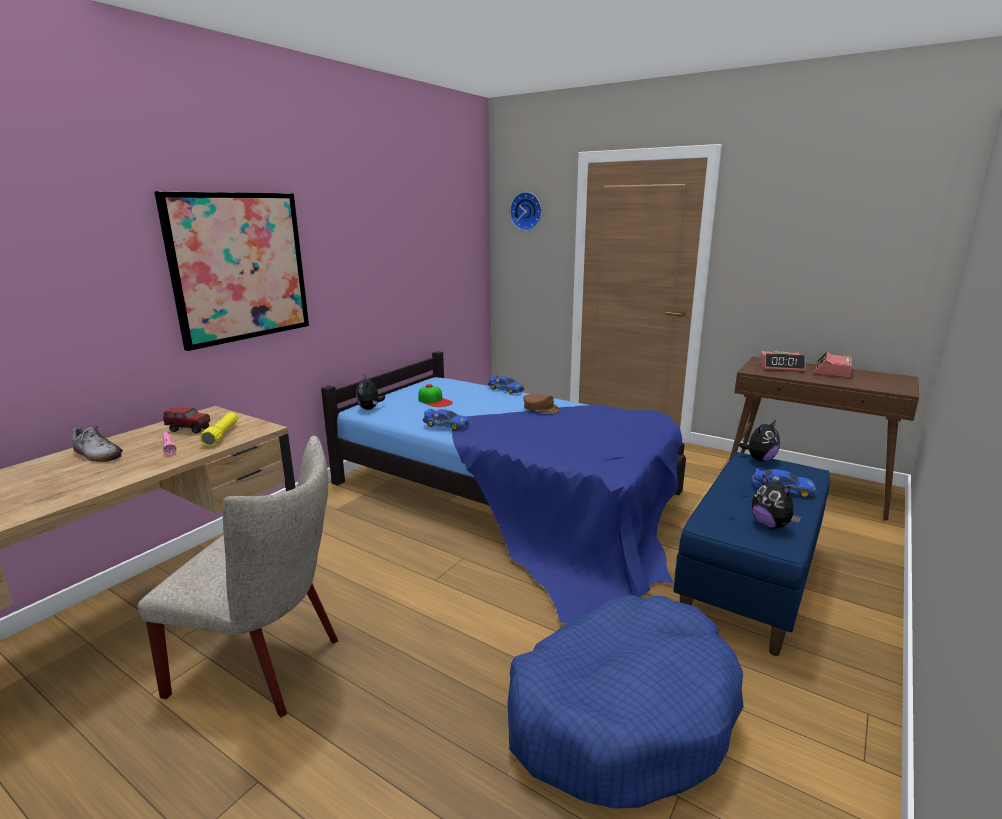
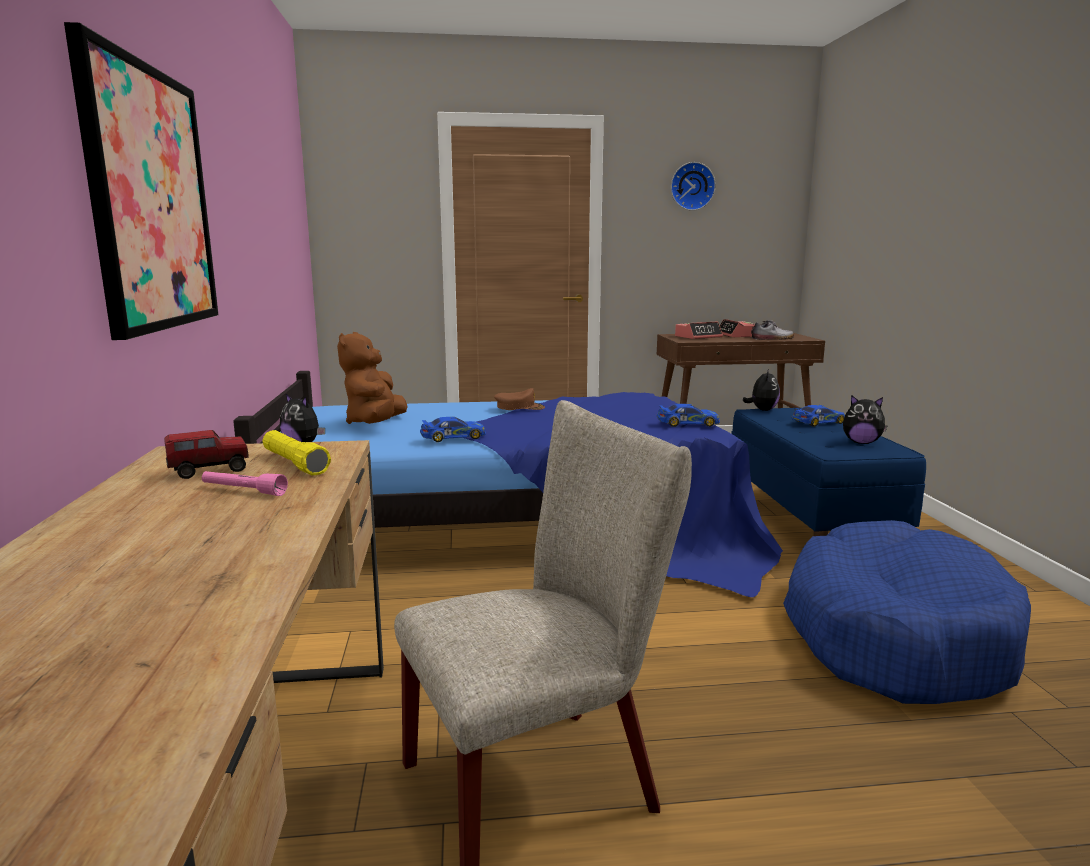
camera: 40 degrees left, 5 degrees down
(98, 454) = (123, 528): shoe -> shoe (772, 339)
(435, 401) = (375, 424): cap -> brown plush toy
(506, 389) = (435, 402): toy car -> toy car (688, 423)
(527, 211) = (367, 183): wall clock -> wall clock (691, 186)

